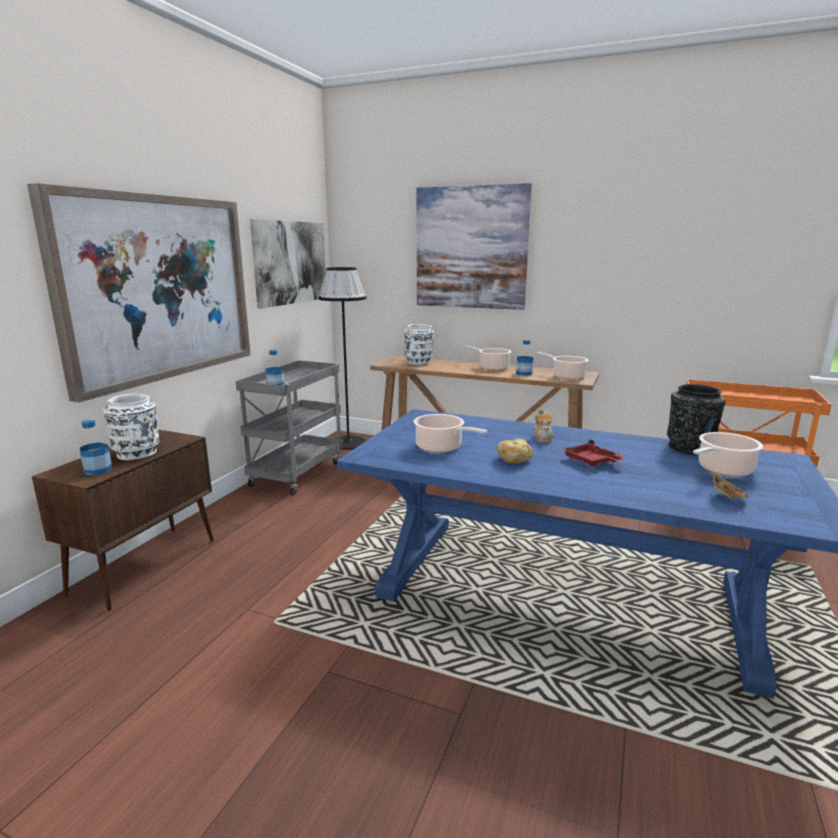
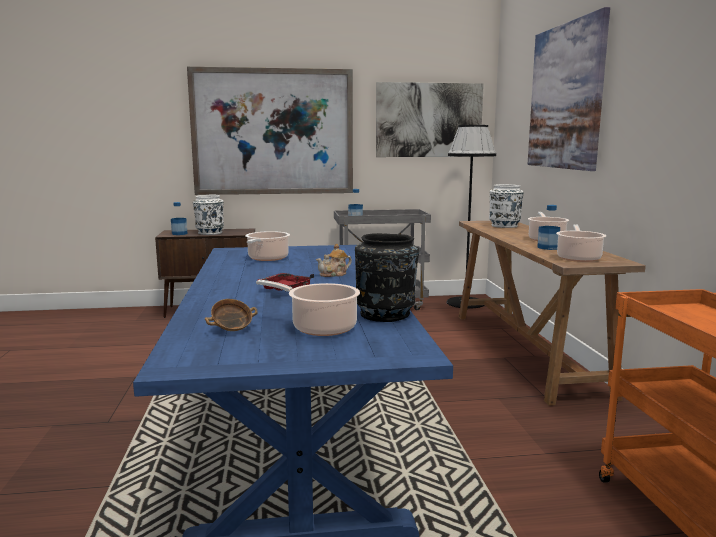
camera: 60 degrees right, 5 degrees down
(514, 459) = (261, 273): bread -> none

